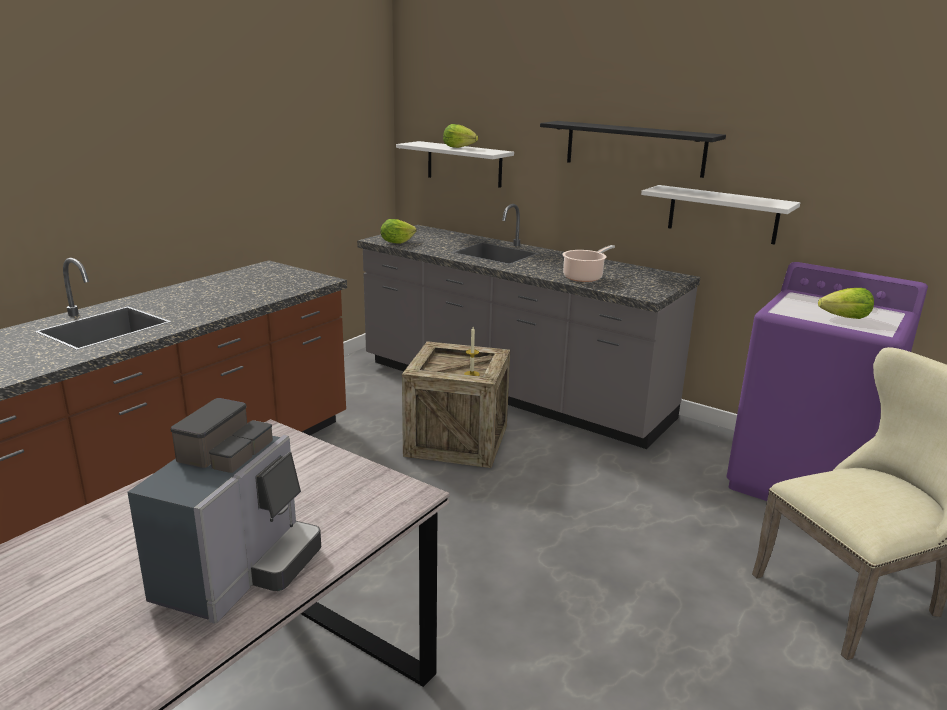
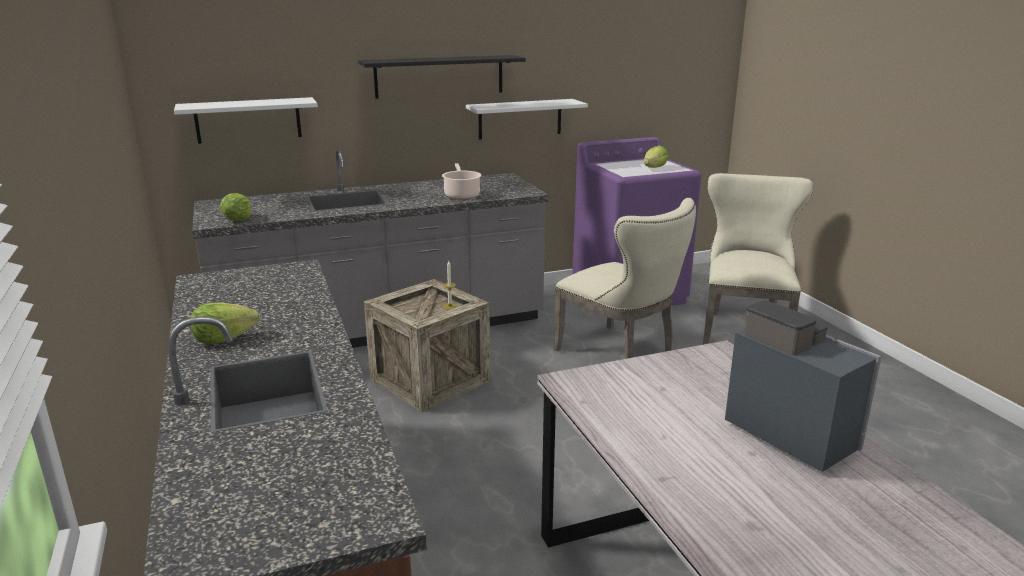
camera: 55 degrees left, 0 degrees up
(459, 147) = (253, 102): lettuce -> lettuce (223, 339)
(644, 522) = (621, 355): none -> beige chair

